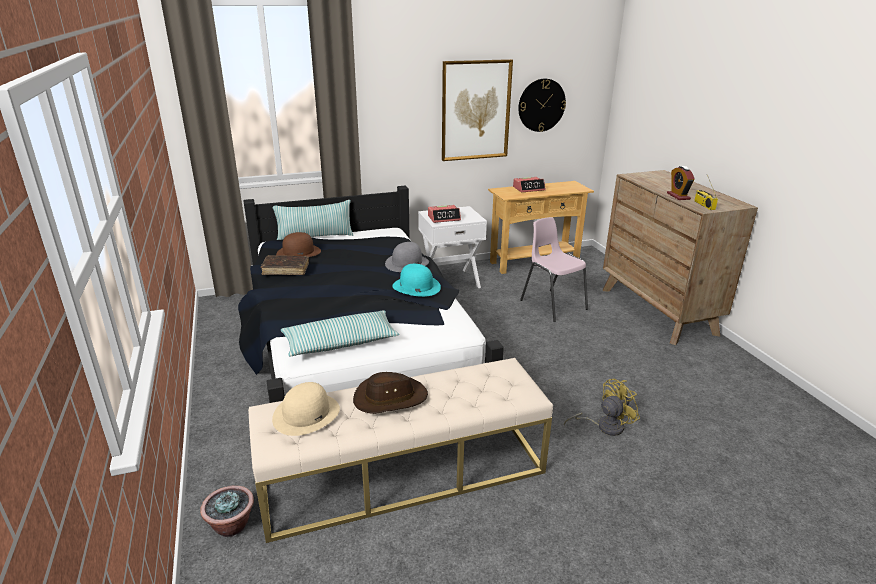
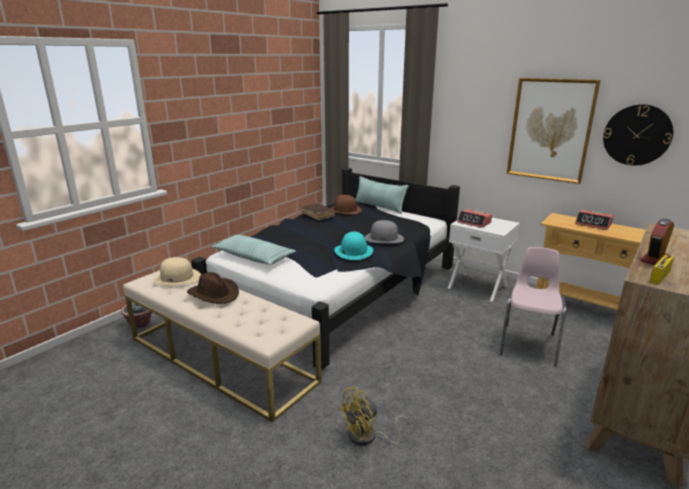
camera: 55 degrees right, 5 degrees down
(604, 426) = (368, 437): yellow fan -> yellow fan turned 120 degrees clockwise

